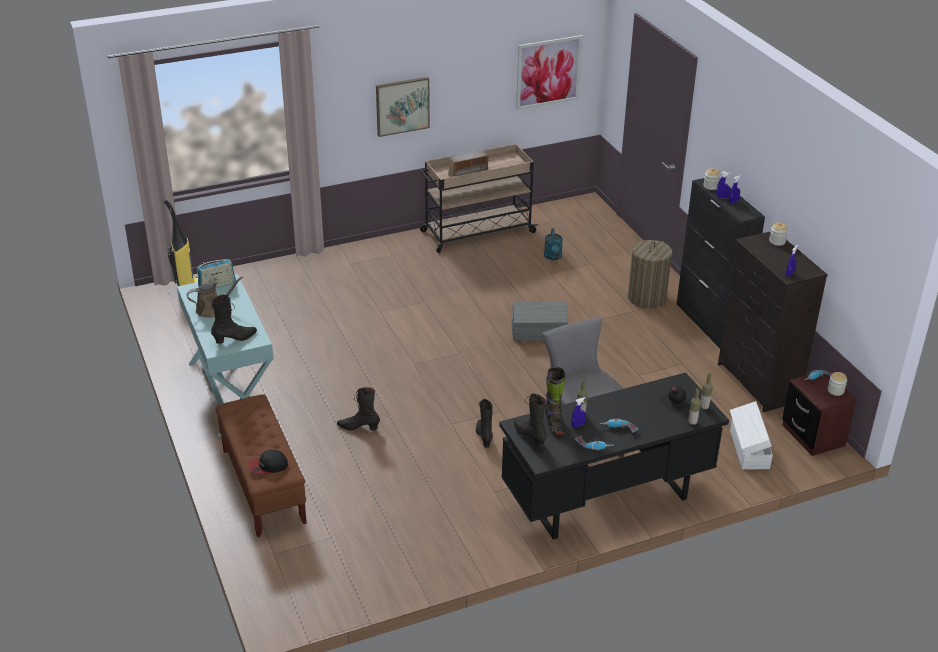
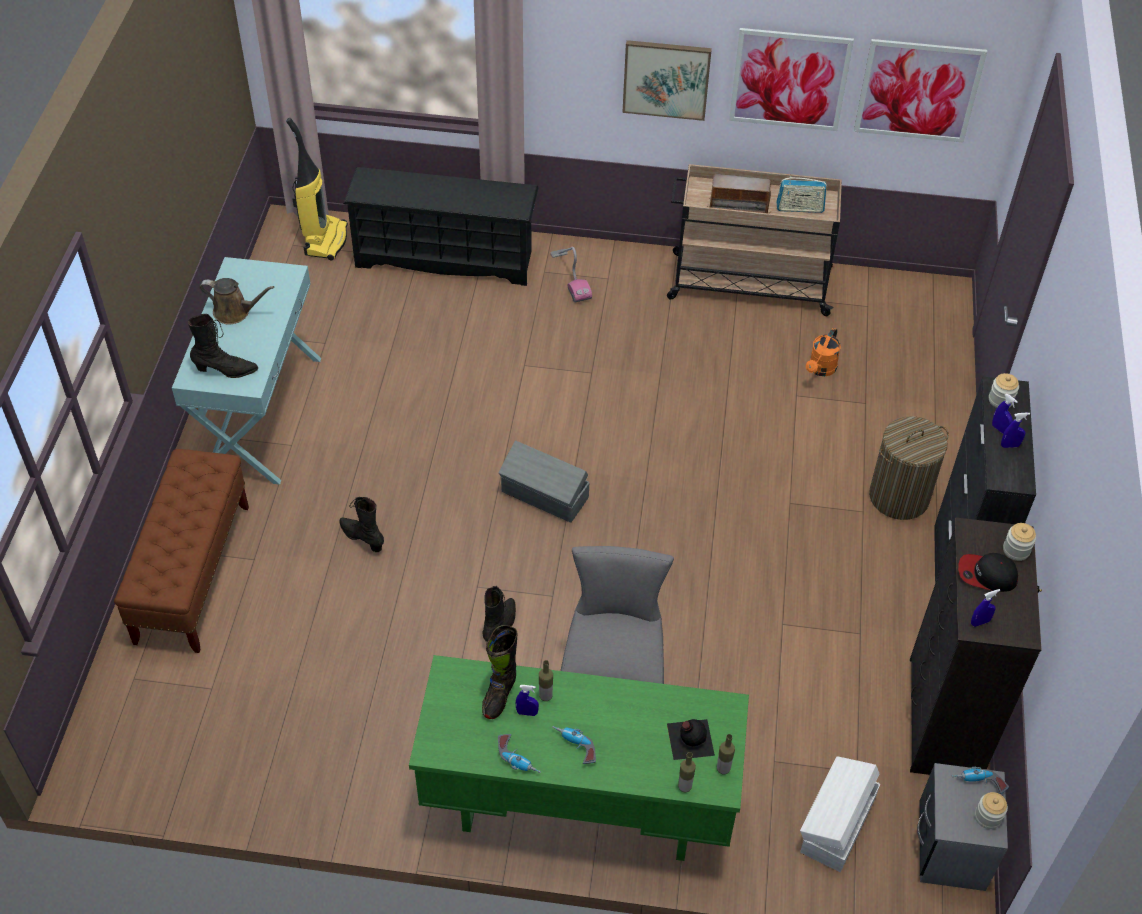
camera: 30 degrees right, 15 degrees up
(217, 285) = (270, 275): radio -> radio (800, 208)
(268, 466) = (157, 570): cap -> cap (986, 575)
(282, 276) = (446, 258): none -> black shoe rack
(369, 261) = (570, 277): none -> vacuum cleaner
(475, 85) = (789, 79): none -> picture
(529, 436) = (450, 700): black boot -> none
(539, 333) = (700, 492): grey storage box -> grey storage box (545, 496)
(553, 257) = (820, 370): turquoise watering can -> orange watering can
(606, 500) = (576, 806): black desk -> green desk
(813, 435) = (951, 849): brown nightstand -> grey nightstand

